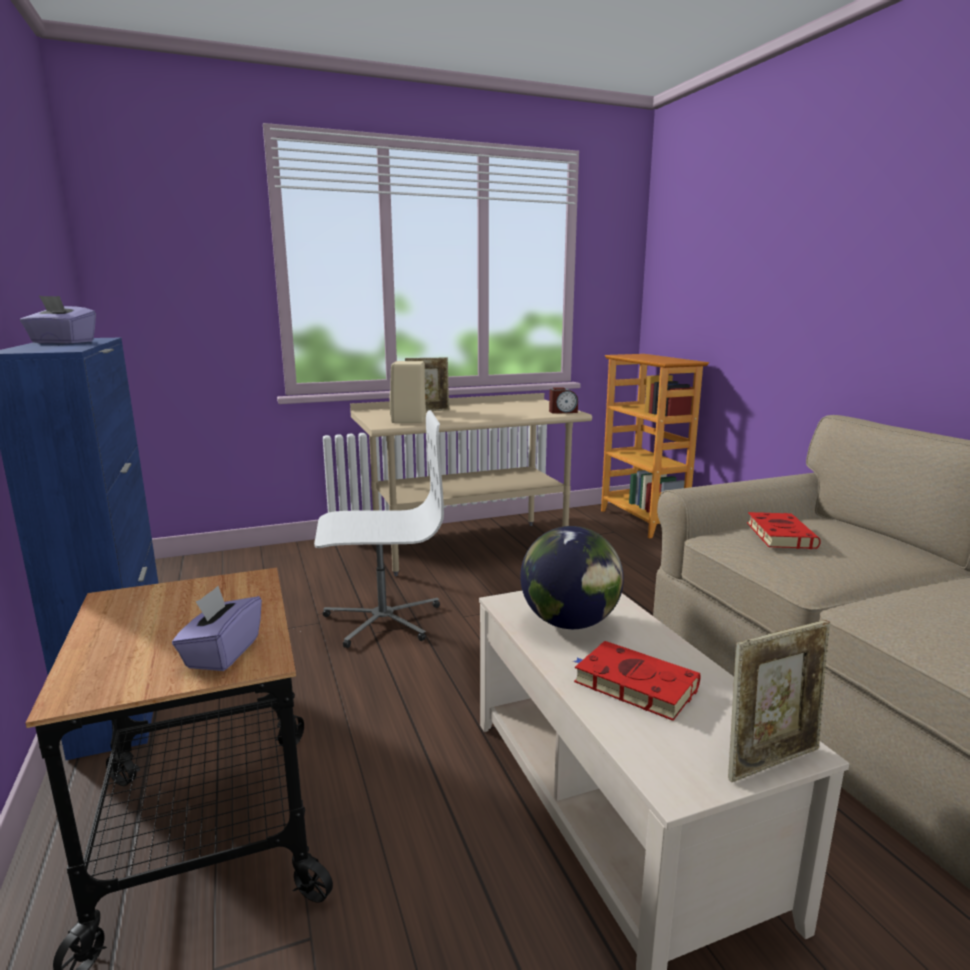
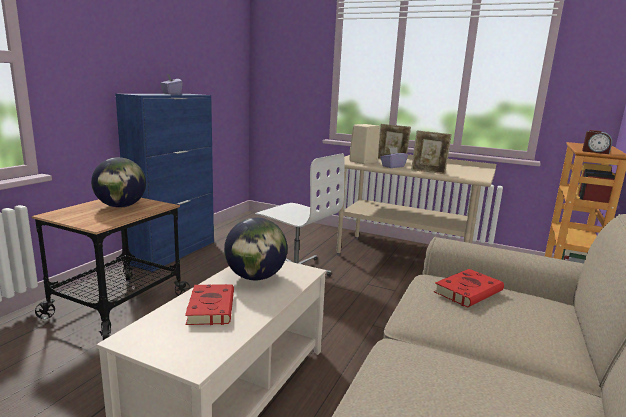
camera: 45 degrees right, 0 degrees up
(179, 612) = (121, 206): none -> globe
(222, 653) = (98, 220): purple tissue box -> purple tissue box (393, 166)
(563, 412) = (474, 176): alarm clock -> alarm clock (595, 152)
(771, 760) = (175, 359): picture frame -> picture frame (428, 172)

